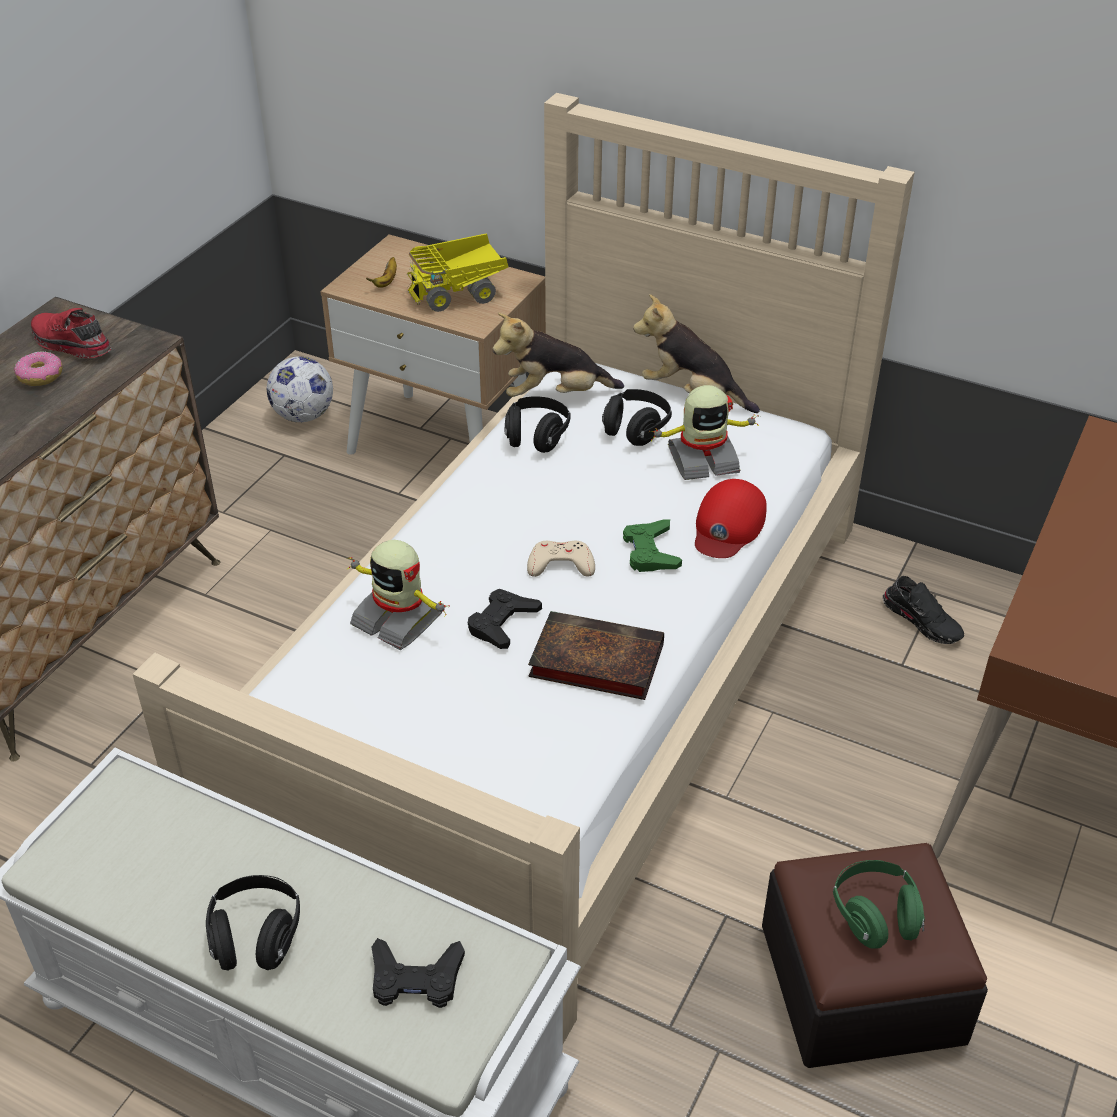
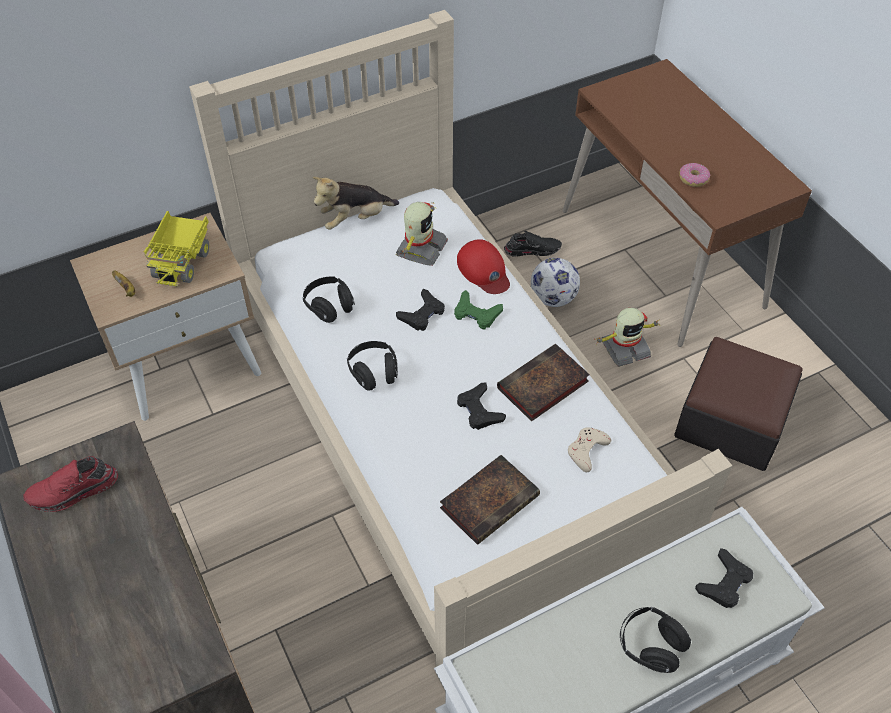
camera: 55 degrees left, 10 degrees up
(40, 376) = (97, 526): donut -> donut (693, 179)
(303, 416) = (78, 425): football -> football (553, 299)
(376, 695) = (490, 500): none -> book
(398, 619) = (434, 457): toy robot -> toy robot (624, 348)
(555, 395) = (297, 277): plush toy -> none
(560, 564) = (452, 358): beige game controller -> beige game controller (587, 451)
(601, 509) = (422, 314): none -> black game controller
(636, 430) = (367, 260): black headphones -> black headphones (374, 373)
(875, 916) = (749, 382): green headphones -> none

